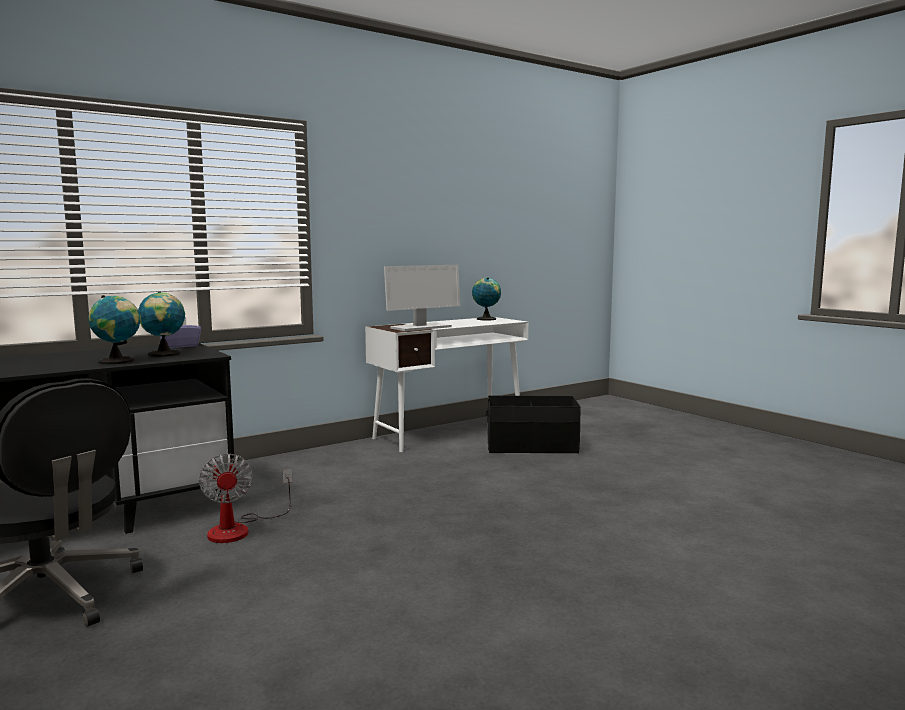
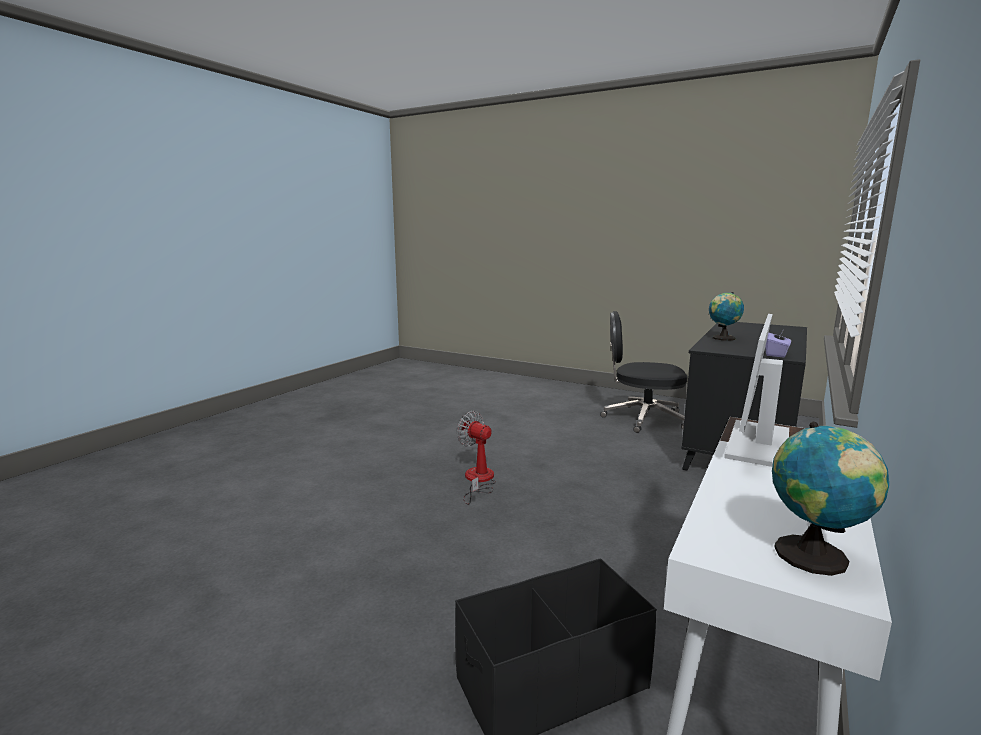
camera: 155 degrees right, 5 degrees up
(164, 354) = (733, 346): globe -> none
(239, 529) = (644, 459): fan -> fan (478, 481)

